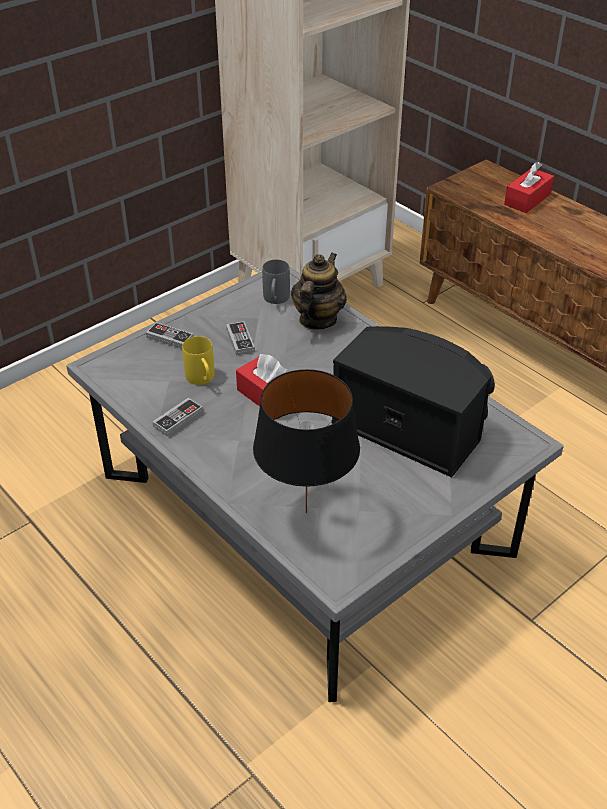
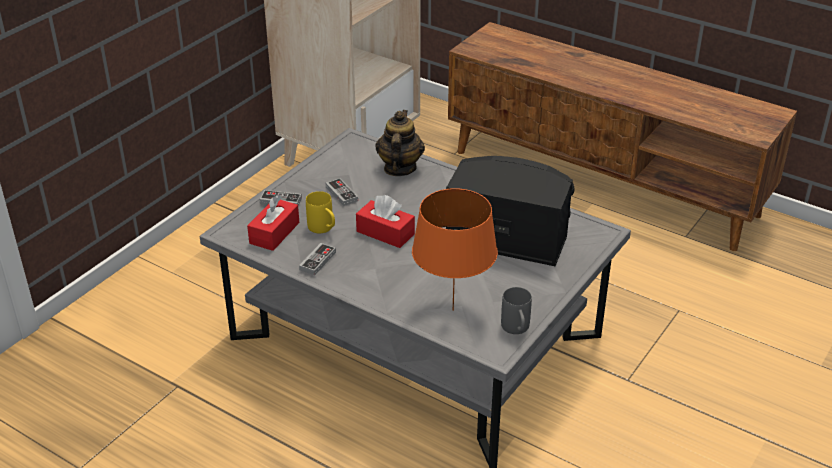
camera: 15 degrees left, 5 degrees down
(275, 300) = (357, 158): grey mug -> grey mug (516, 330)
(305, 512) = (452, 310): black table lamp -> orange table lamp
(527, 199) = (536, 50): red tissue box -> red tissue box (274, 233)

